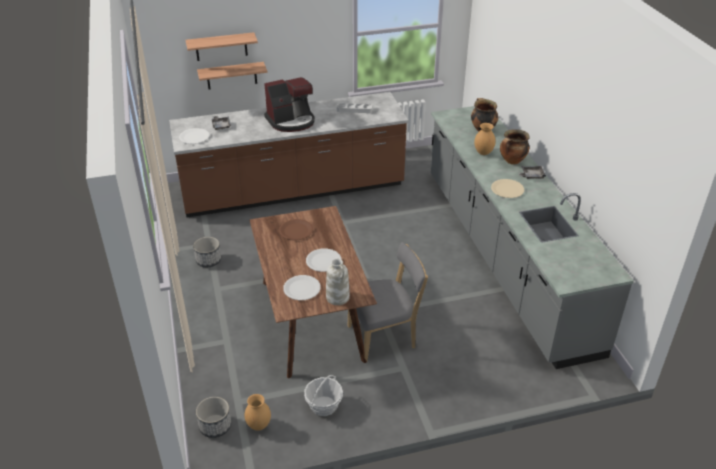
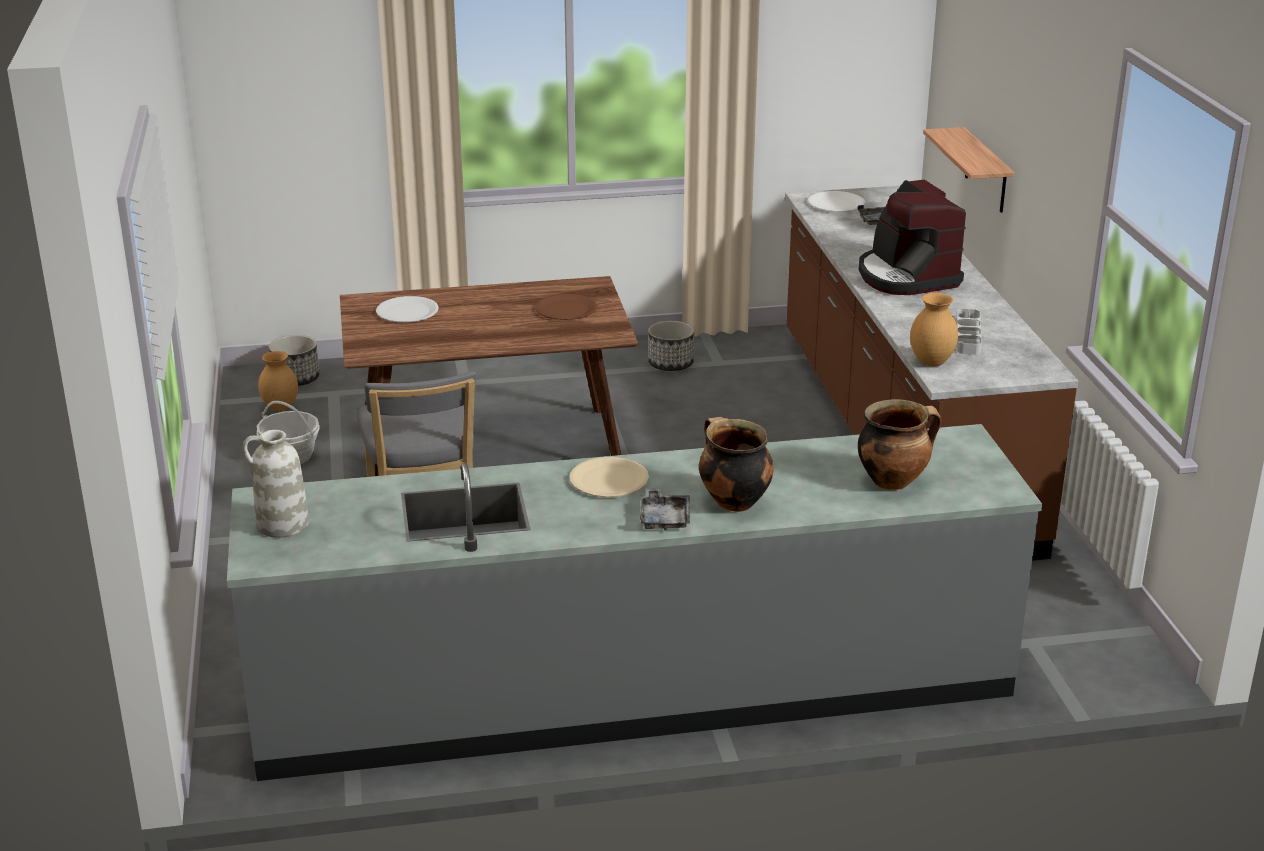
camera: 95 degrees right, 10 degrees down
(221, 47) = (987, 102): shelf -> none
(323, 261) = (471, 328): white plate -> none
(338, 297) = (372, 337): white vase -> white vase (282, 525)
(483, 152) = (776, 469): brown vase -> brown vase (932, 362)

